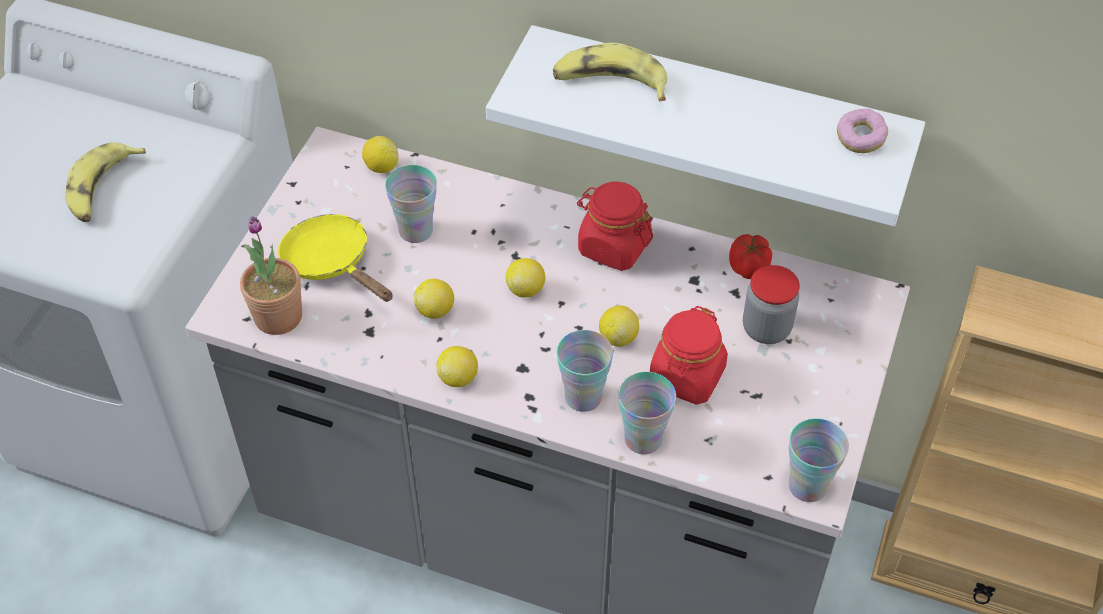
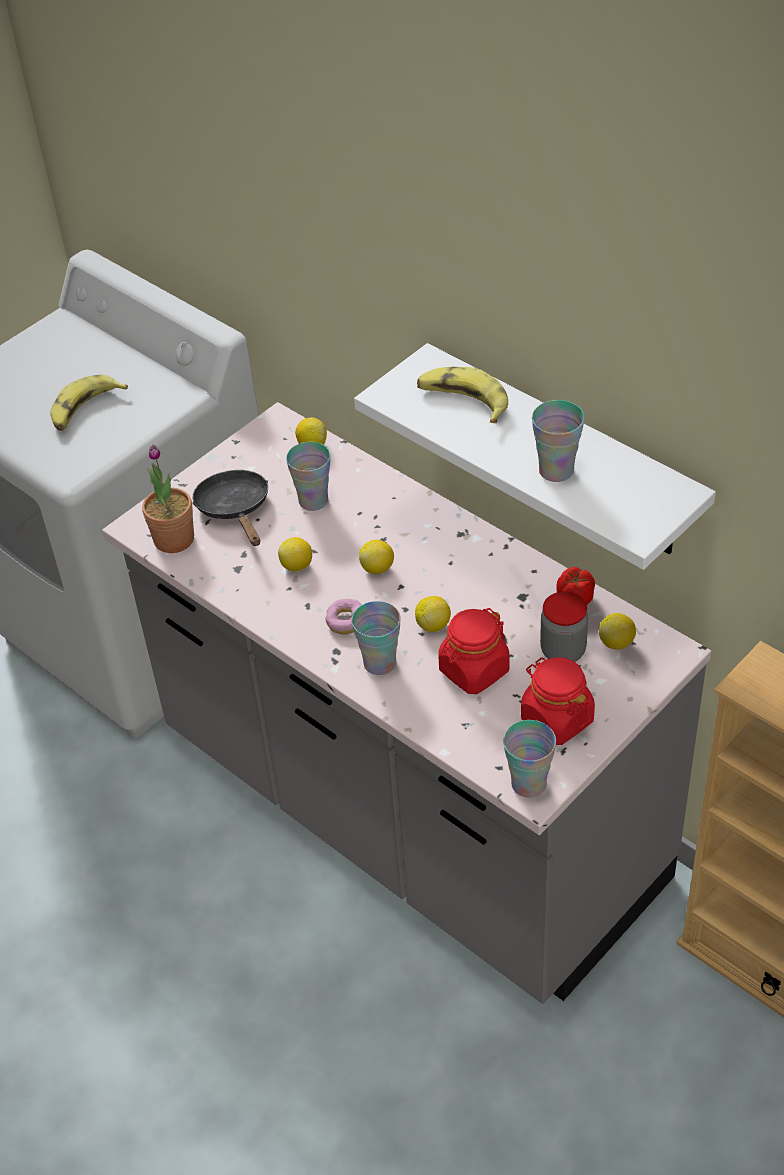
camera: 25 degrees right, 5 degrees down
(332, 263) = (235, 509): yellow frying pan -> black frying pan
(458, 378) = (288, 621): lemon -> lemon (616, 642)
(613, 246) = (468, 553): red jar -> red jar (556, 719)
(643, 439) = (411, 708): cup -> cup (556, 470)
(860, 139) = (648, 492): donut -> donut (346, 622)

